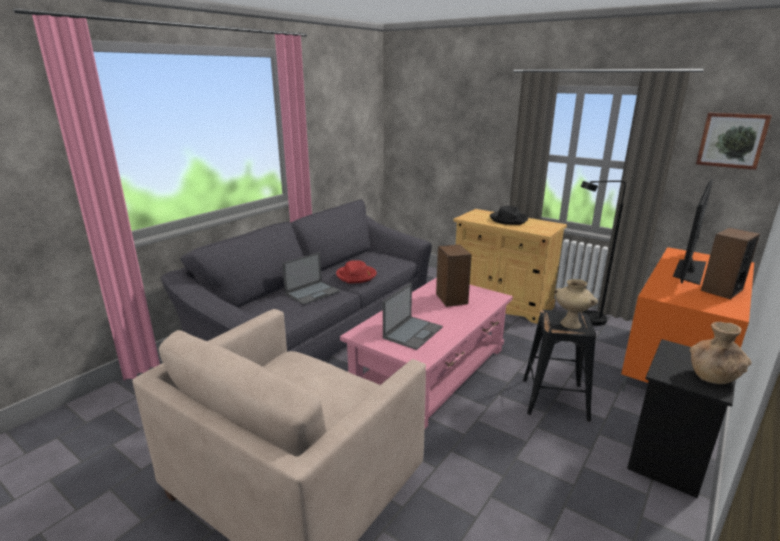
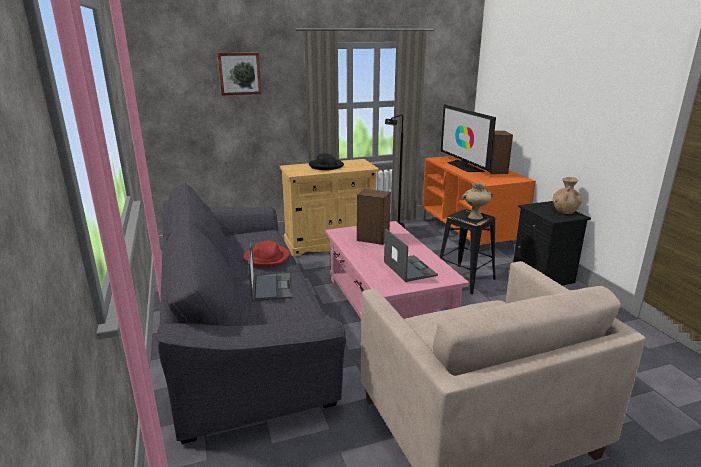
camera: 55 degrees left, 0 degrees up
(732, 140) = (448, 76): picture -> picture (239, 73)

